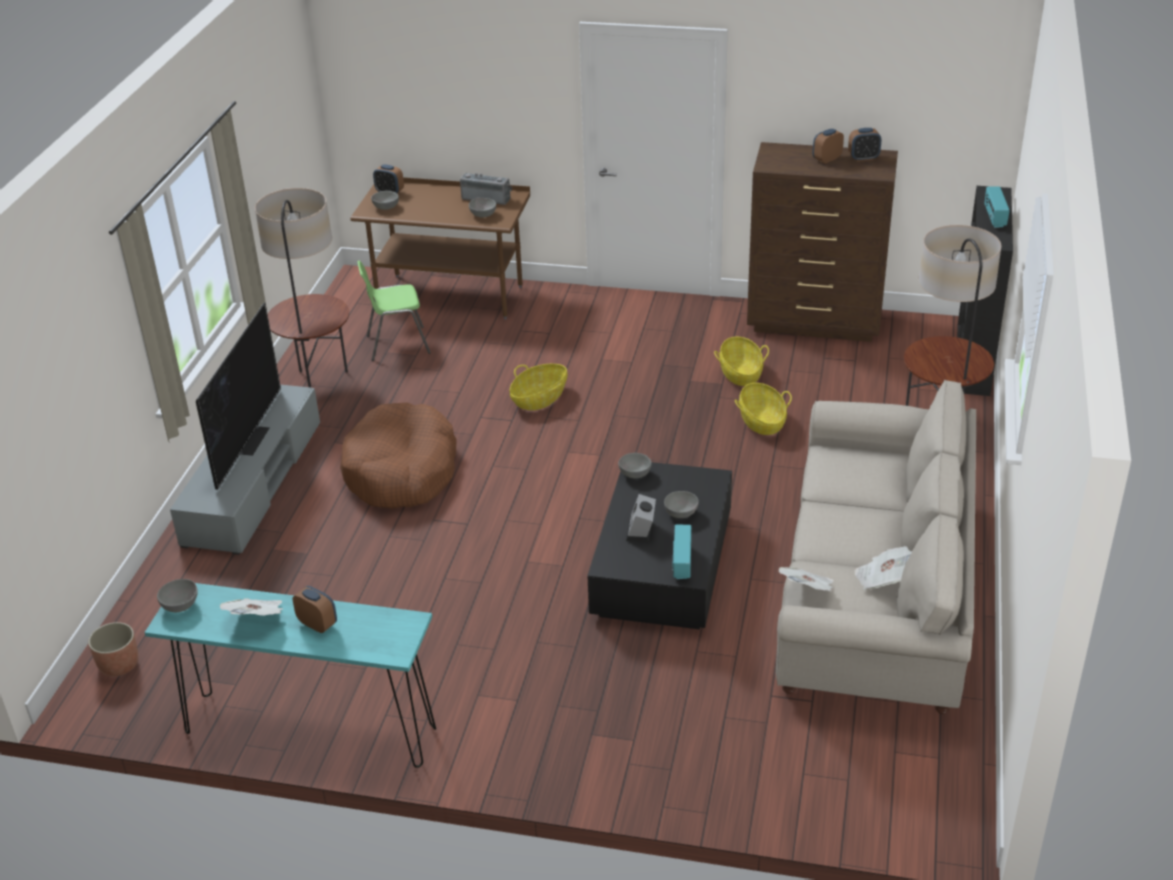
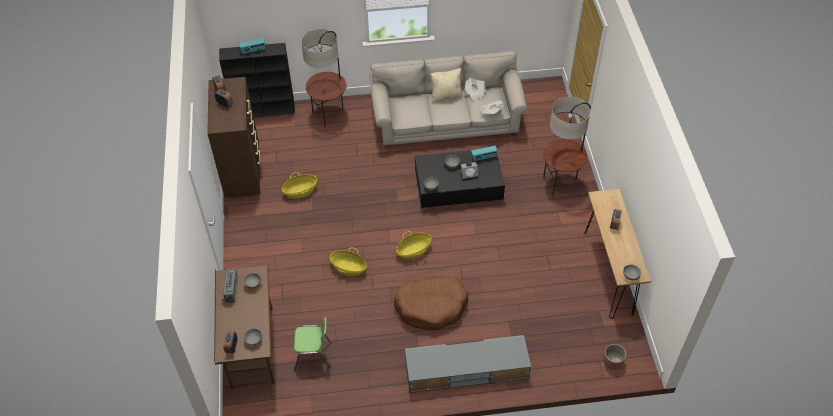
camera: 110 degrees left, 15 degrees up
(249, 439) = (462, 358): television -> none
(257, 618) = (622, 246): newspaper -> none
(310, 731) = (608, 272): turquoise console table -> brown console table
(318, 385) = (368, 380): floor lamp -> floor lamp (560, 183)
(397, 344) = (313, 356): green chair -> green chair turned 60 degrees counterclockwise
(762, 421) = (340, 175): basket -> basket (414, 251)
(889, 535) = (446, 96): none -> beige pillow

